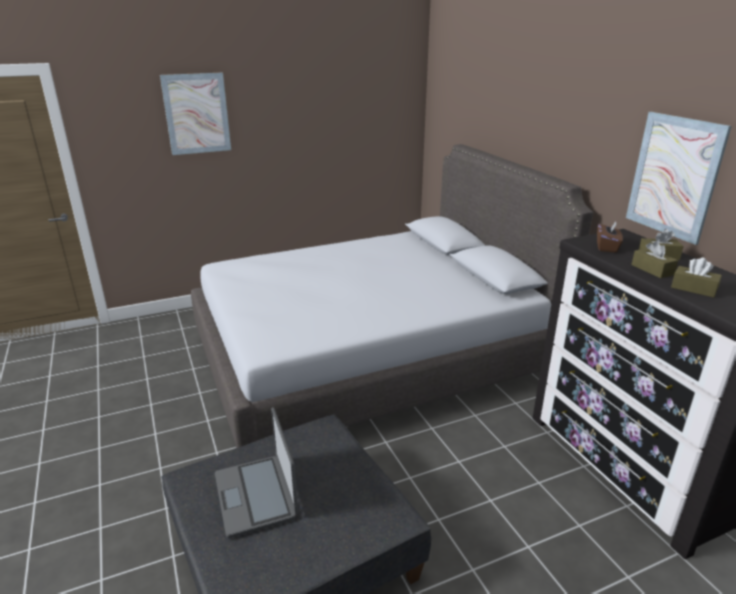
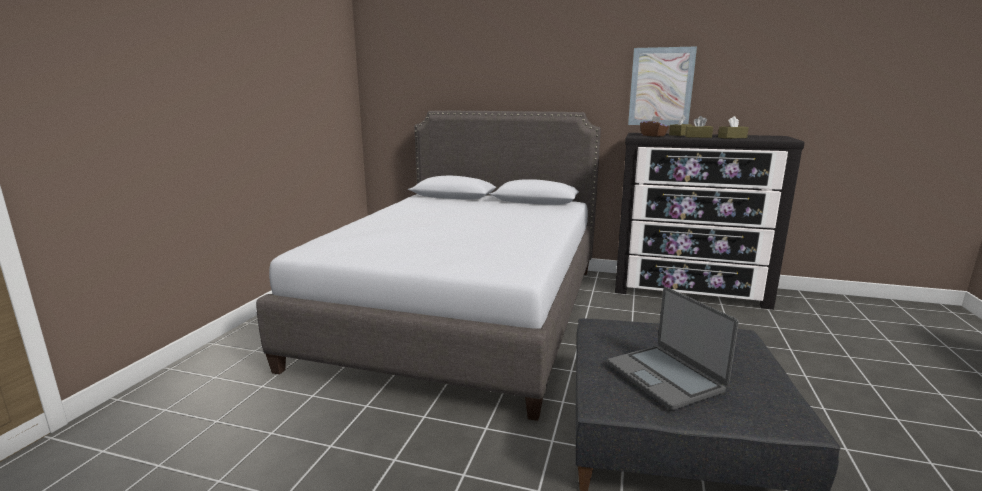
camera: 50 degrees left, 10 degrees down
(197, 114) = (171, 75): picture -> none
(256, 495) = (665, 377): laptop -> laptop turned 45 degrees clockwise

